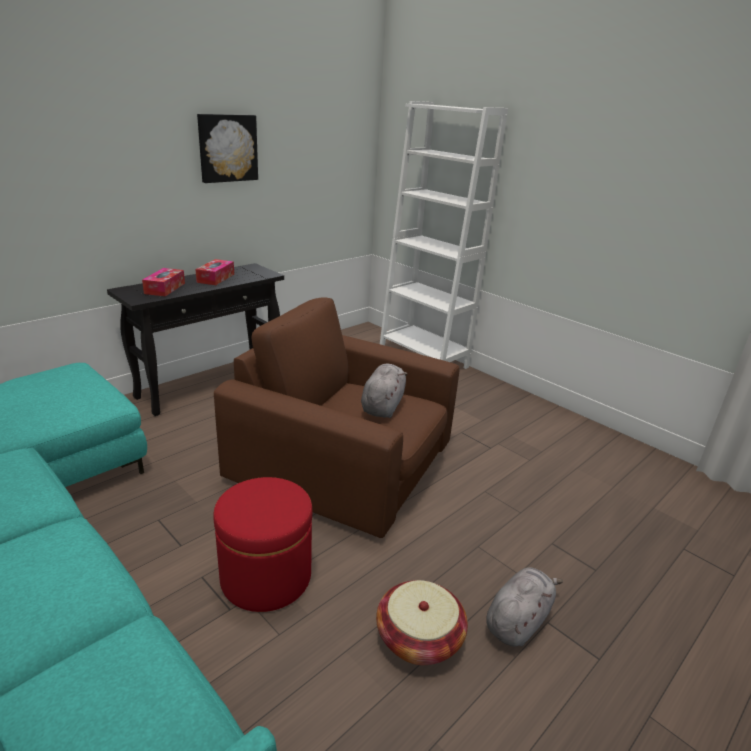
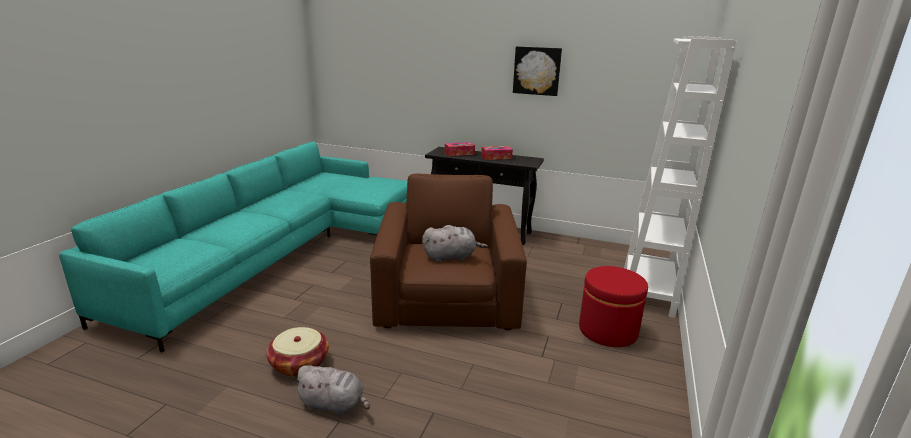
camera: 65 degrees right, 5 degrees down
(266, 576) = (322, 301): red ottoman -> red ottoman (608, 330)

